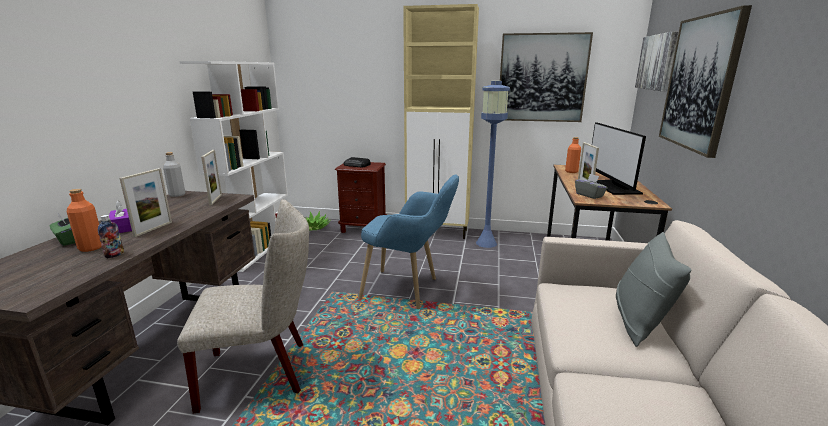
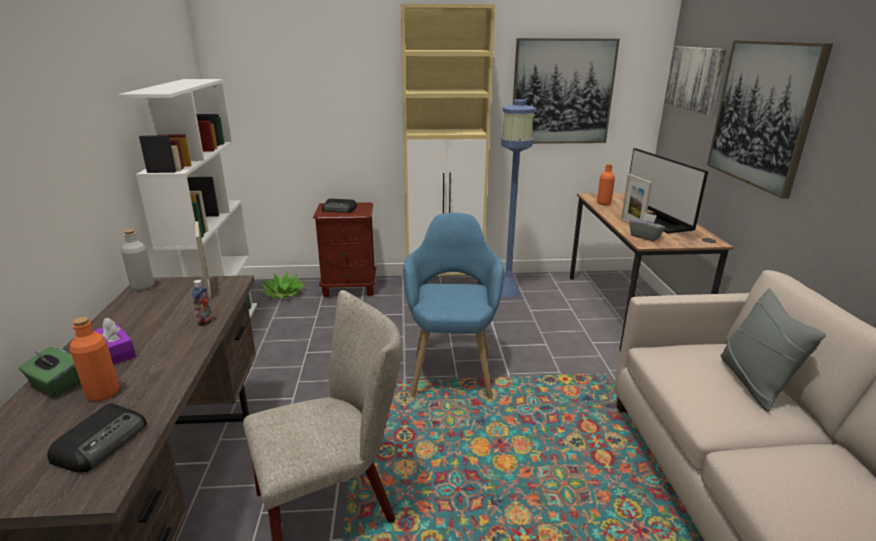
camera: 15 degrees left, 5 degrees up
(62, 273) = (102, 442): none -> radio
(114, 255) = (151, 400): bottle -> bottle (205, 322)
(153, 229) = (165, 350): picture frame -> none
(409, 290) = (452, 367): blue armchair -> blue armchair turned 90 degrees counterclockwise

